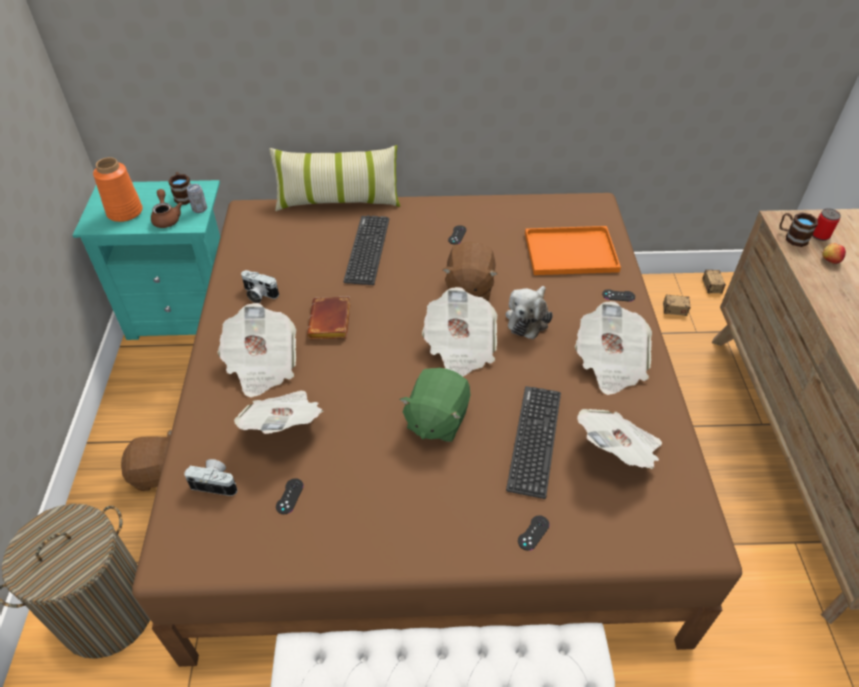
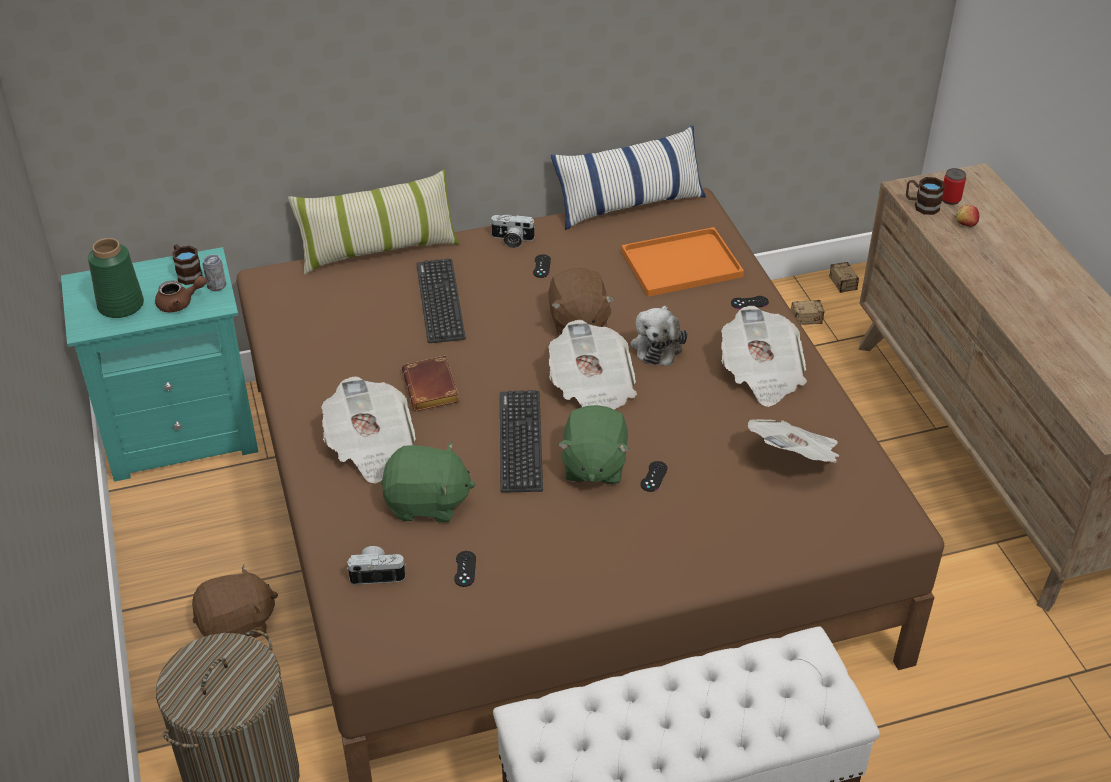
camera: 15 degrees left, 5 degrees down
(124, 212) = (120, 305): orange vase -> green vase
(167, 218) = (180, 303): brown teapot -> brown teapot turned 105 degrees clockwise
(258, 295) = (330, 374): camera -> camera (512, 240)
(284, 424) = (427, 503): newspaper -> green plush toy
(533, 533) = (733, 549): black game controller -> black game controller (654, 476)
(534, 440) = (705, 465): keyboard -> keyboard (520, 441)
(544, 196) = (629, 204): none -> pillow

